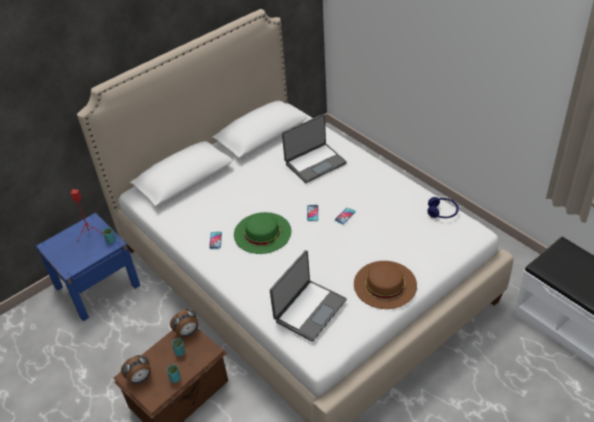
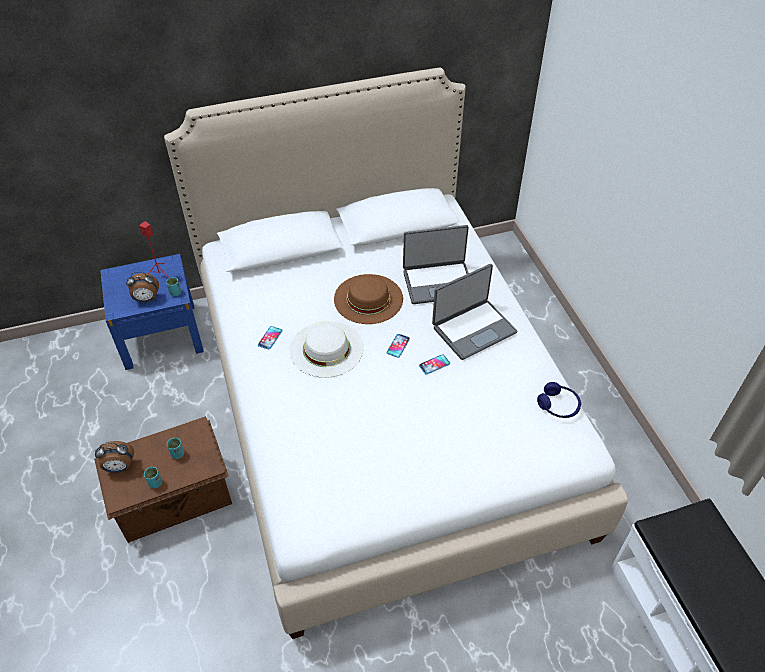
camera: 20 degrees right, 5 degrees up
(187, 332) = (198, 433): alarm clock -> alarm clock (146, 299)
(262, 232) = (326, 349): green hat -> white hat
(309, 310) = (321, 470): laptop -> laptop (473, 329)
(385, 284) = (430, 474): brown hat -> brown hat (368, 298)

